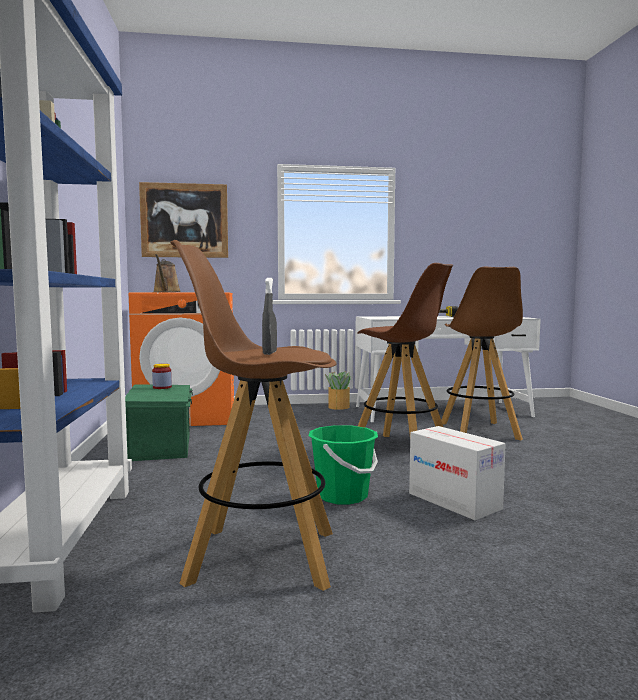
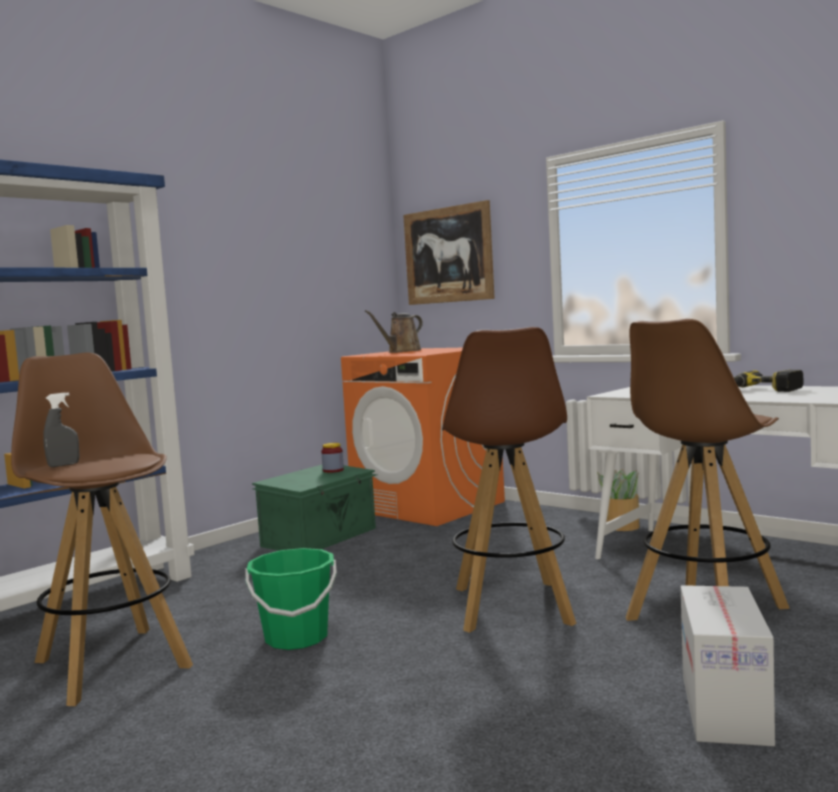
camera: 50 degrees right, 0 degrees up
(454, 501) = (362, 686): cardboard box -> cardboard box (724, 708)

